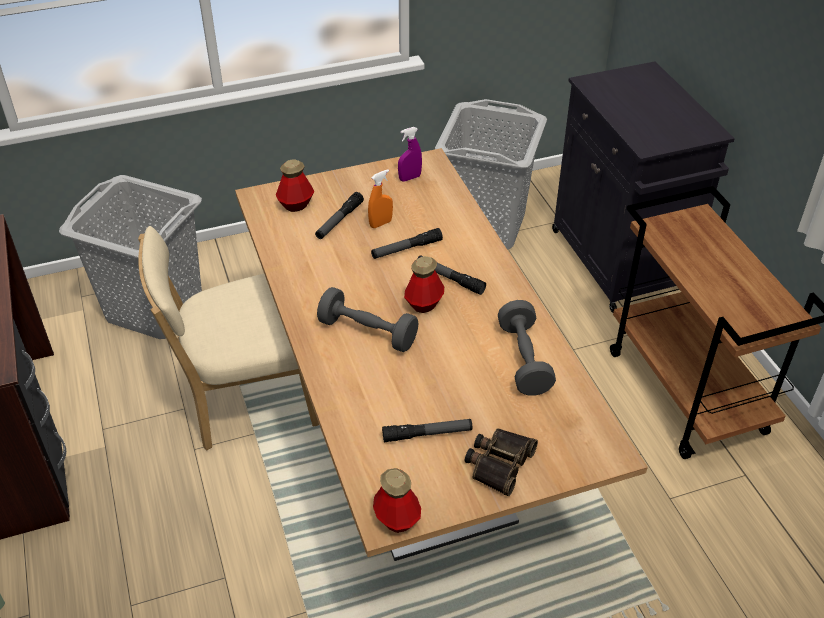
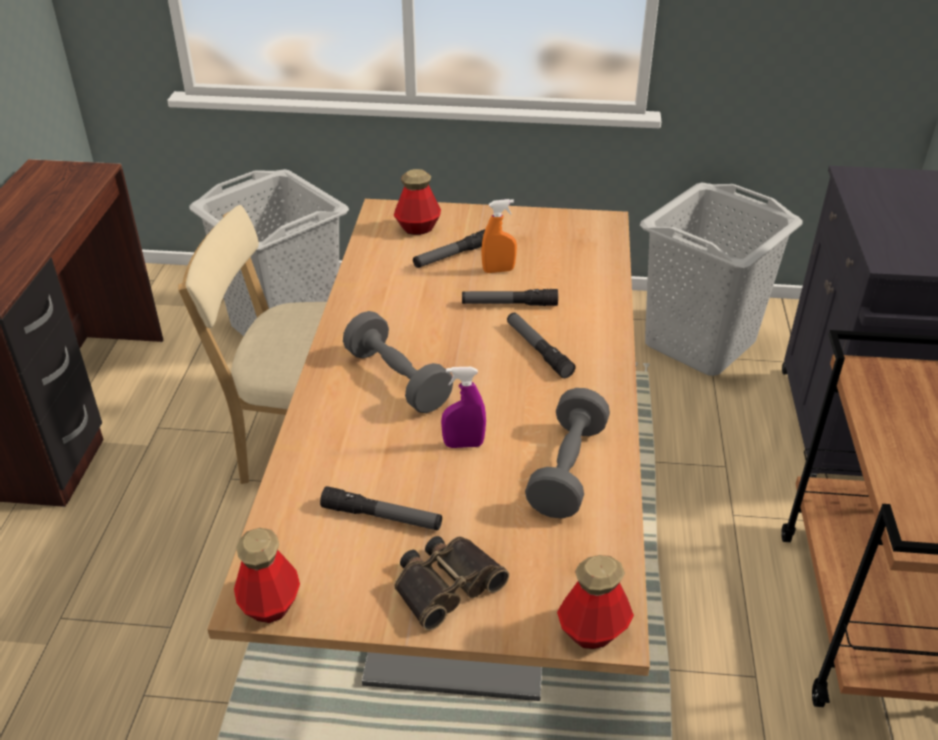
camera: 25 degrees right, 5 degrees down
(409, 178) = (567, 233): purple spray bottle -> purple spray bottle (463, 444)
(424, 304) = (486, 368): bottle -> bottle (593, 631)

